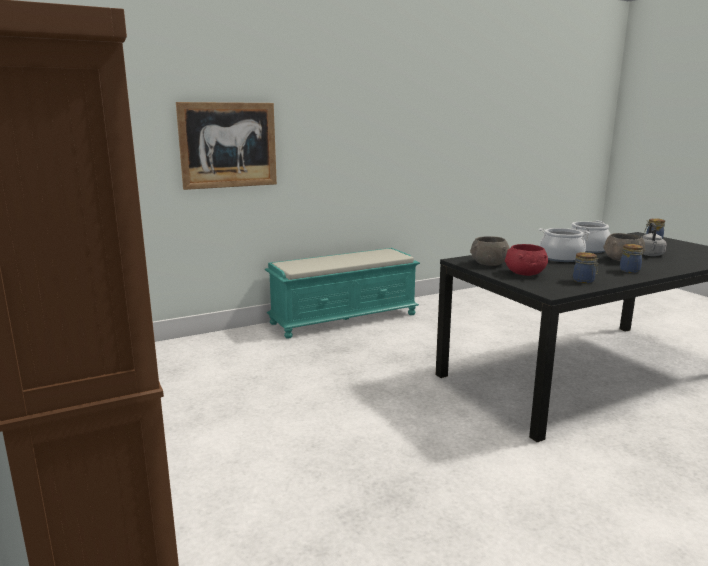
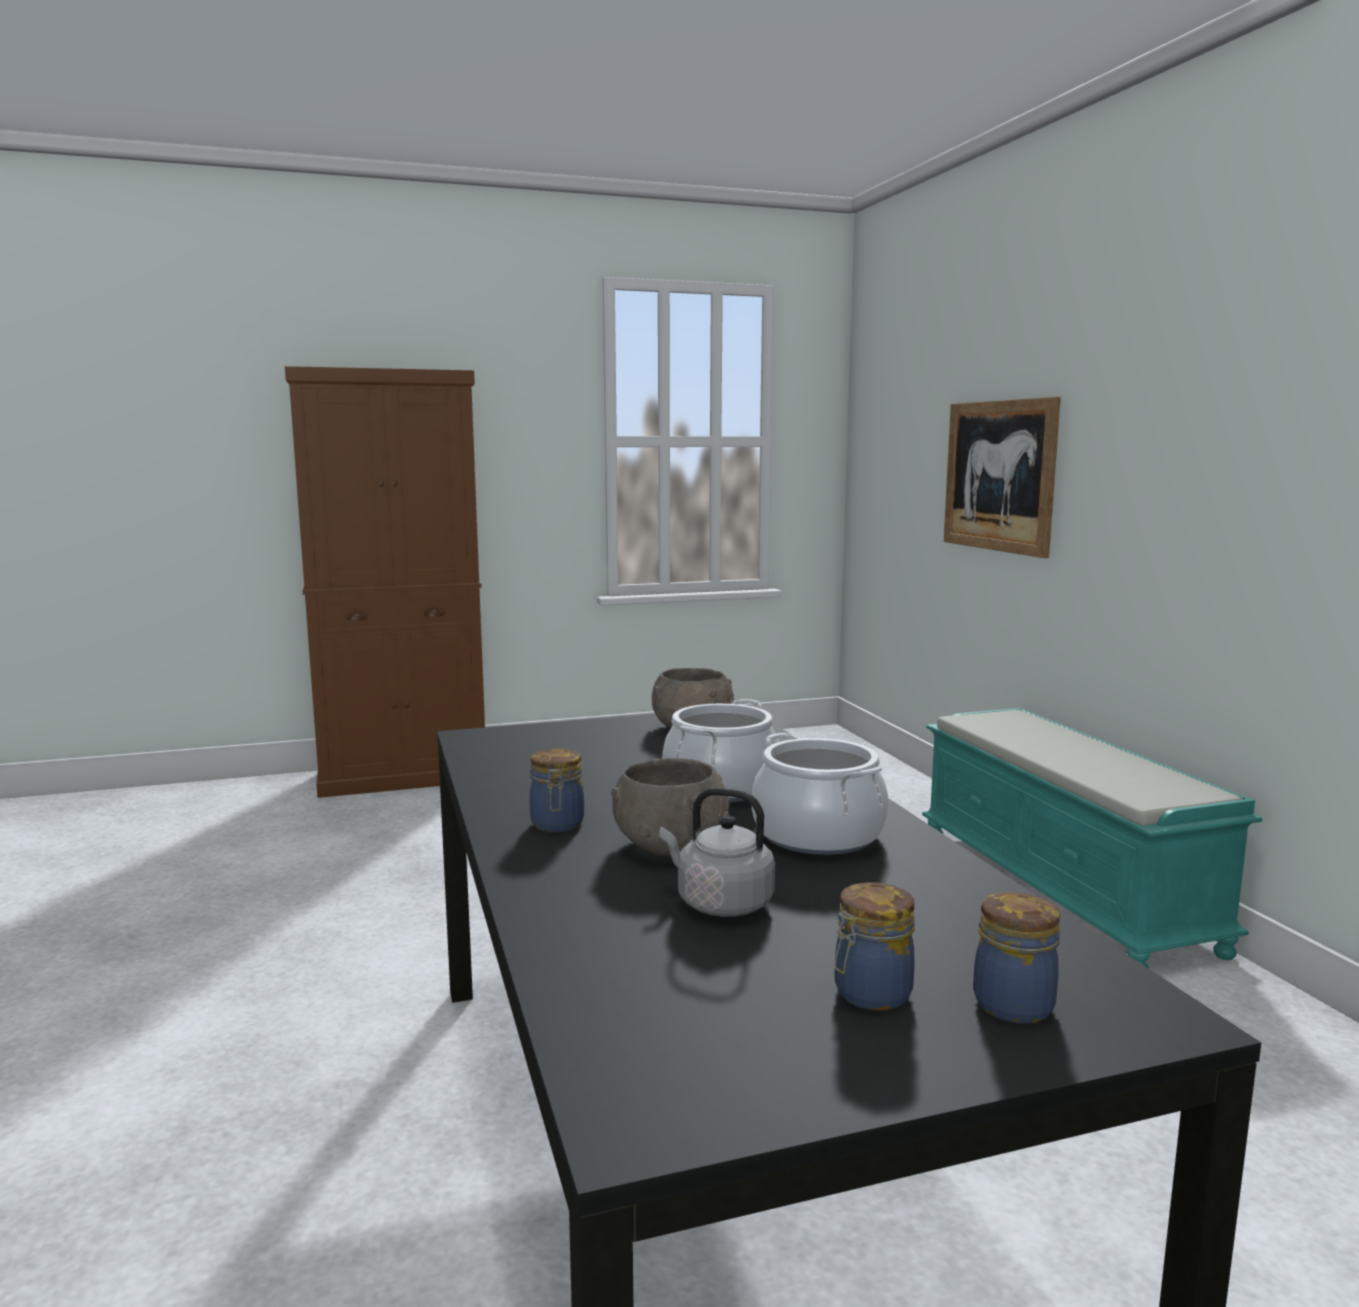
camera: 100 degrees right, 5 degrees down
(525, 274) = (601, 739): red bowl -> none
(584, 281) = (515, 768): jar -> jar (870, 994)

